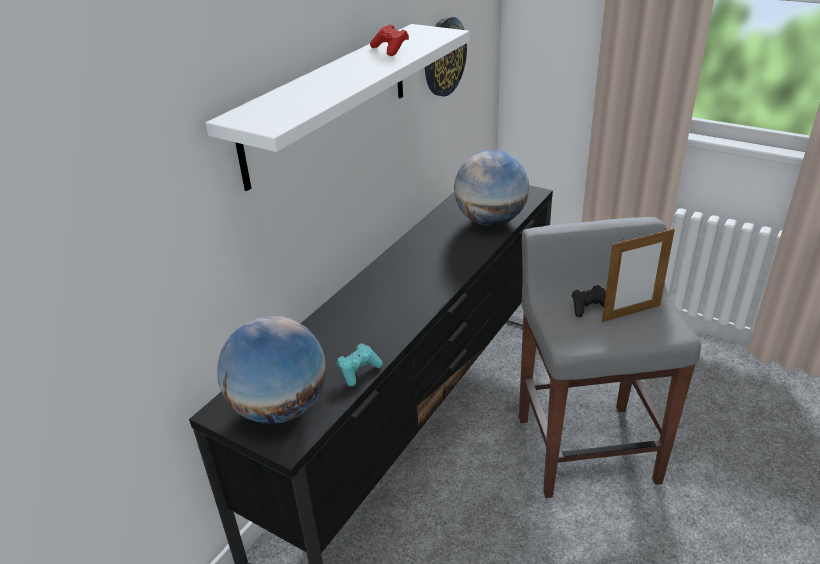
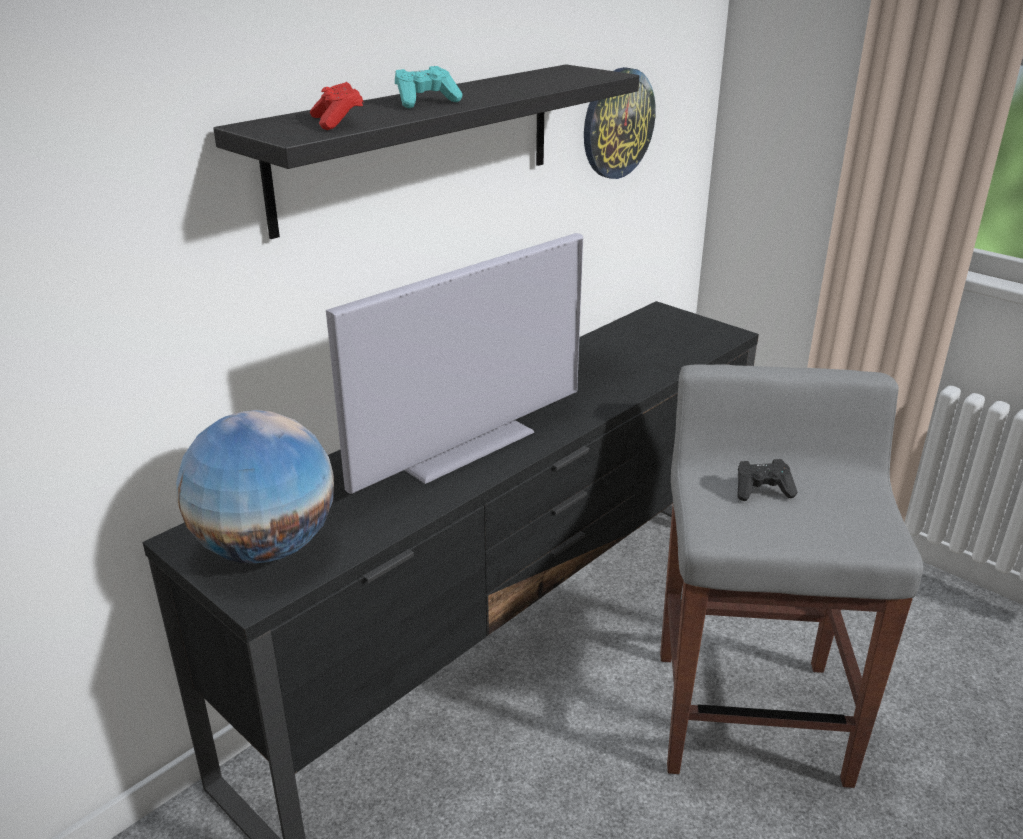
camera: 10 degrees right, 5 degrees down
(328, 102) = (419, 145): white shelf -> black shelf
(359, 371) = (393, 519): turquoise game controller -> turquoise game controller (426, 102)
(386, 308) = (465, 447): none -> television
(390, 50) = (516, 83): red game controller -> red game controller (337, 122)
(491, 221) = (655, 360): globe -> none
(631, 313) = (824, 507): picture frame -> none

